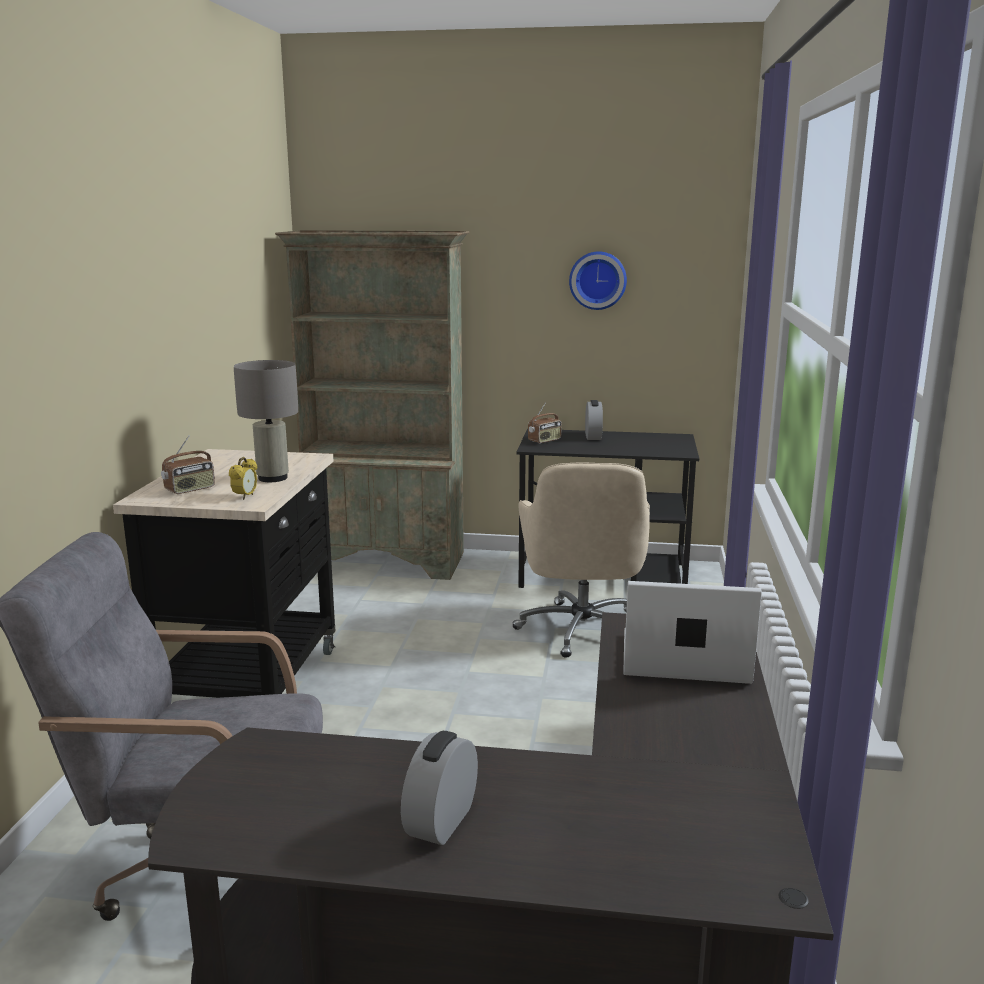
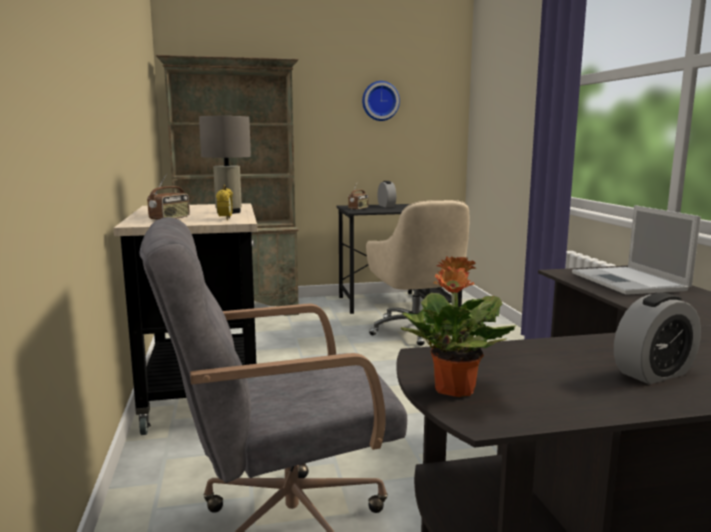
camera: 20 degrees left, 5 degrees down
(213, 798) = (454, 390): none -> potted plant
(441, 821) = (653, 373): alarm clock -> alarm clock turned 120 degrees counterclockwise
(681, 658) = (630, 282): laptop -> laptop turned 90 degrees counterclockwise

